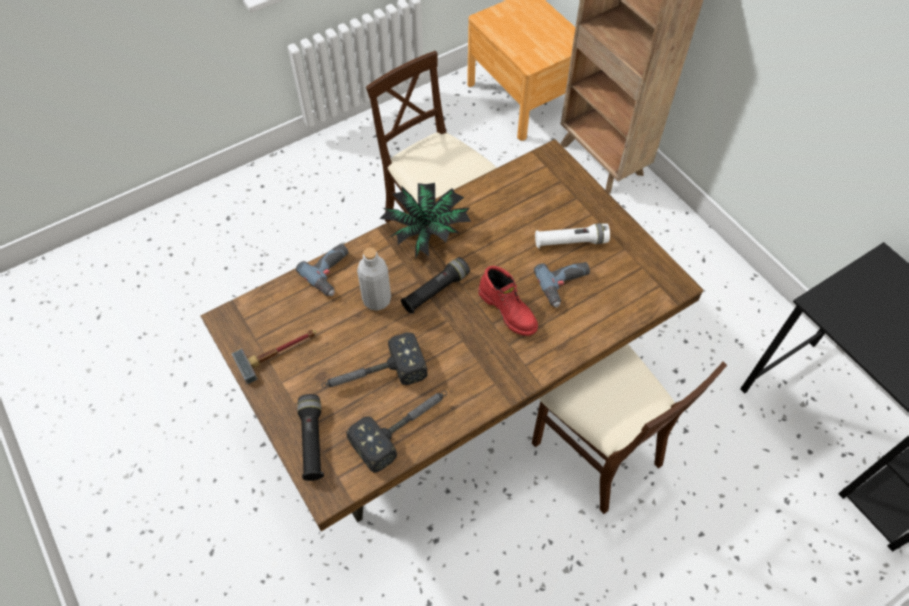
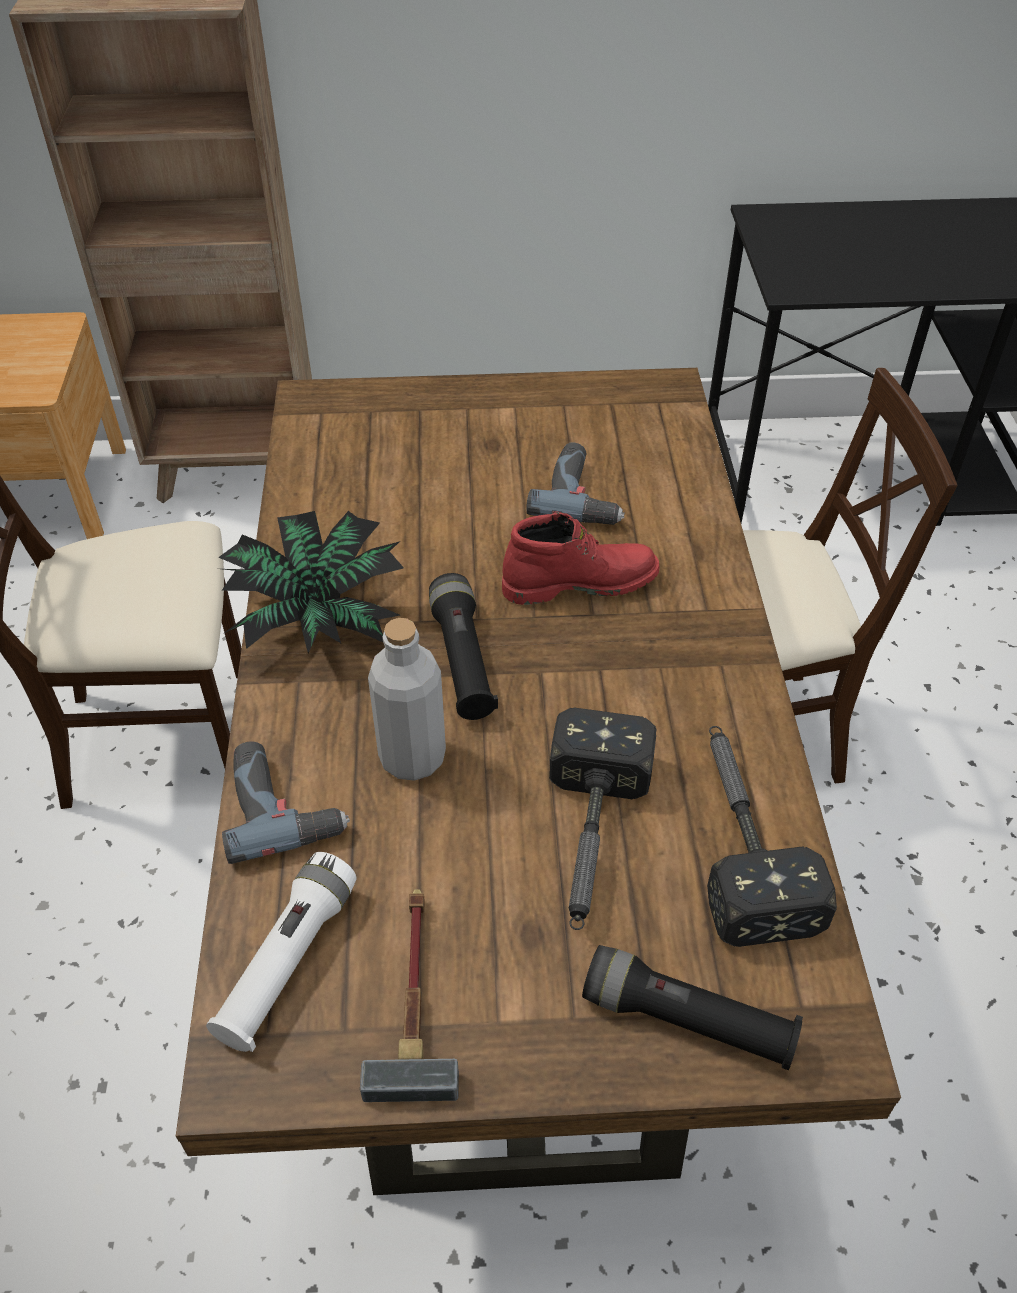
camera: 60 degrees left, 10 degrees down
(570, 242) = (501, 452): white flashlight -> white flashlight (287, 962)

